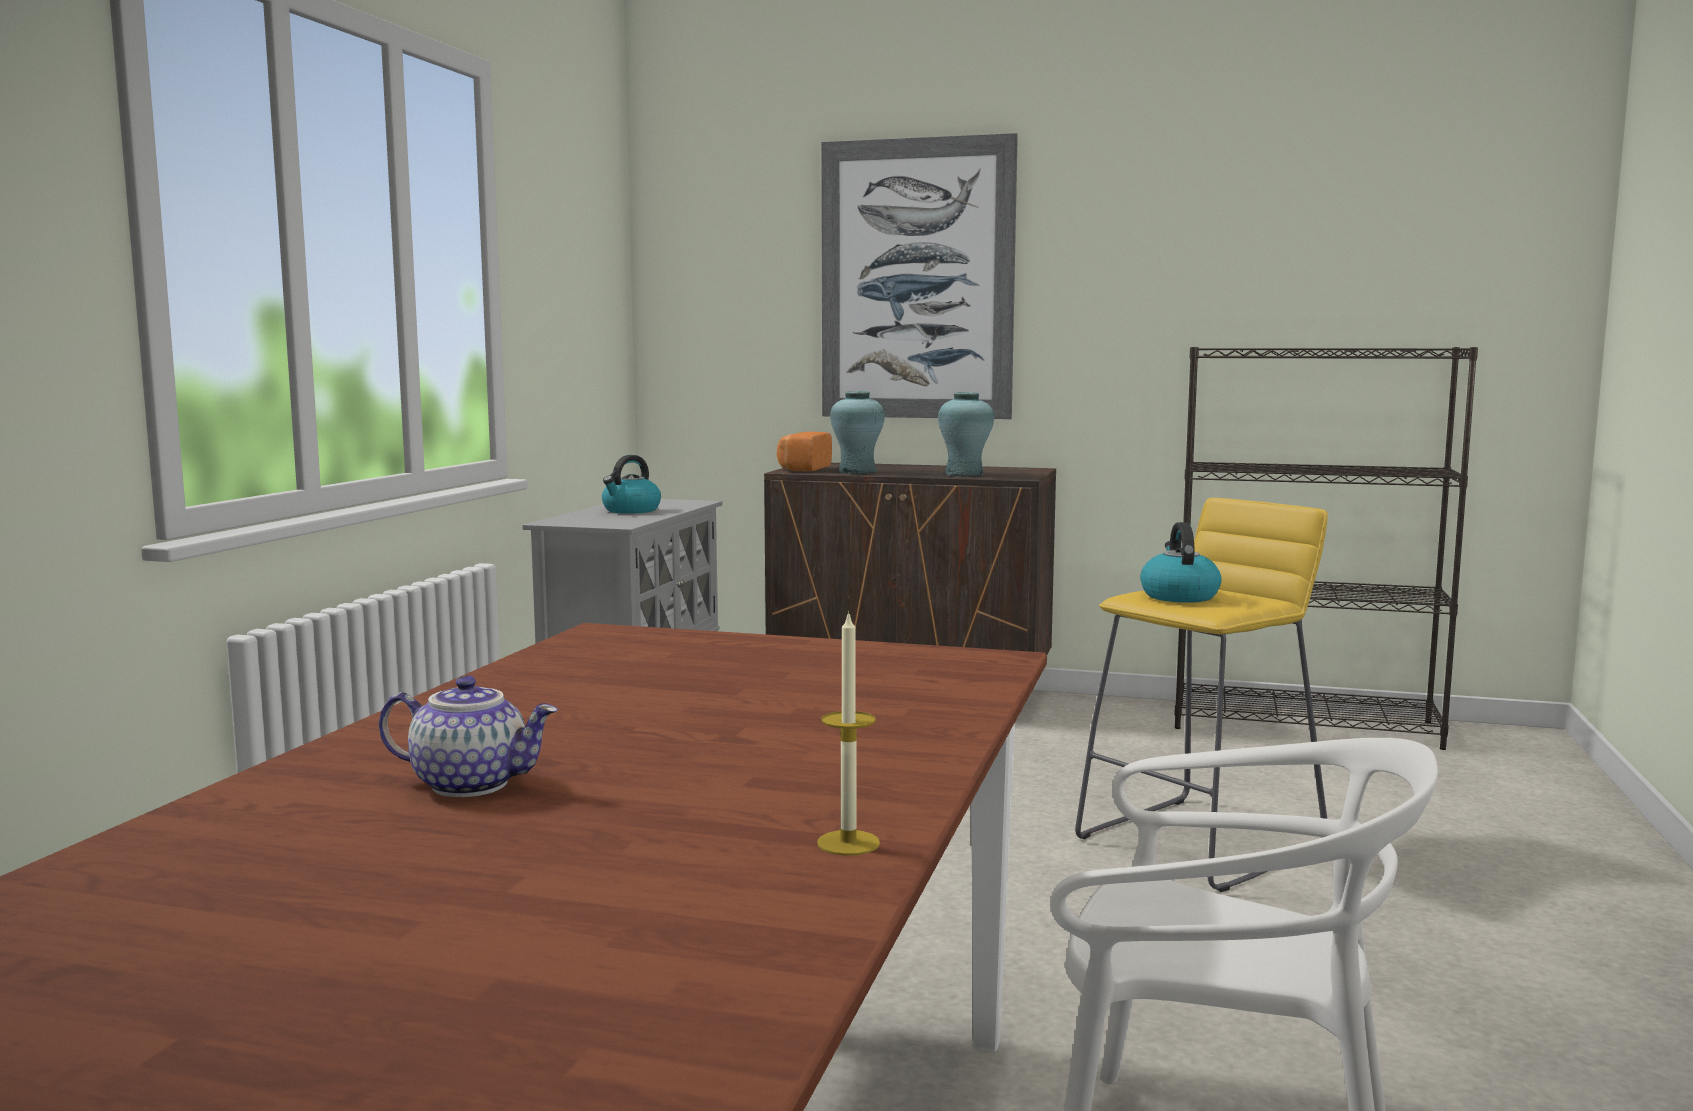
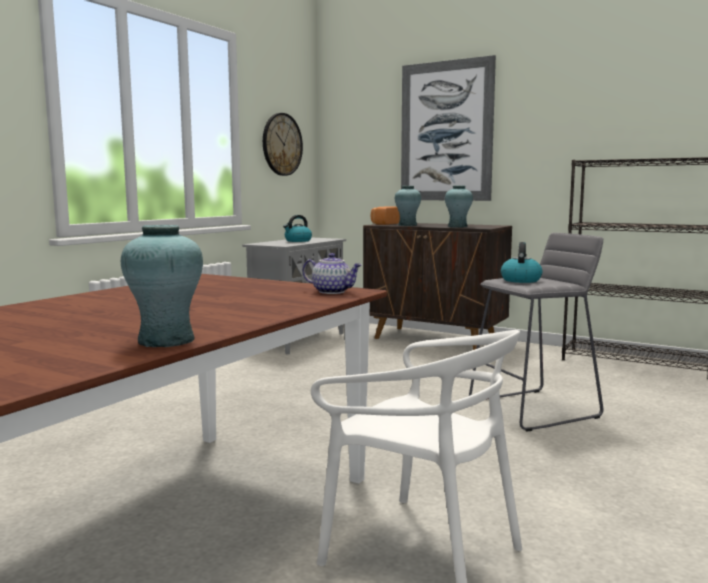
camera: 15 degrees right, 0 degrees up
(473, 784) = (59, 316): teapot -> teapot (332, 291)
(572, 300) = (282, 144): none -> wall clock
(848, 843) = (165, 340): candle -> turquoise vase
(1202, 842) = (534, 409): yellow stool -> grey stool

